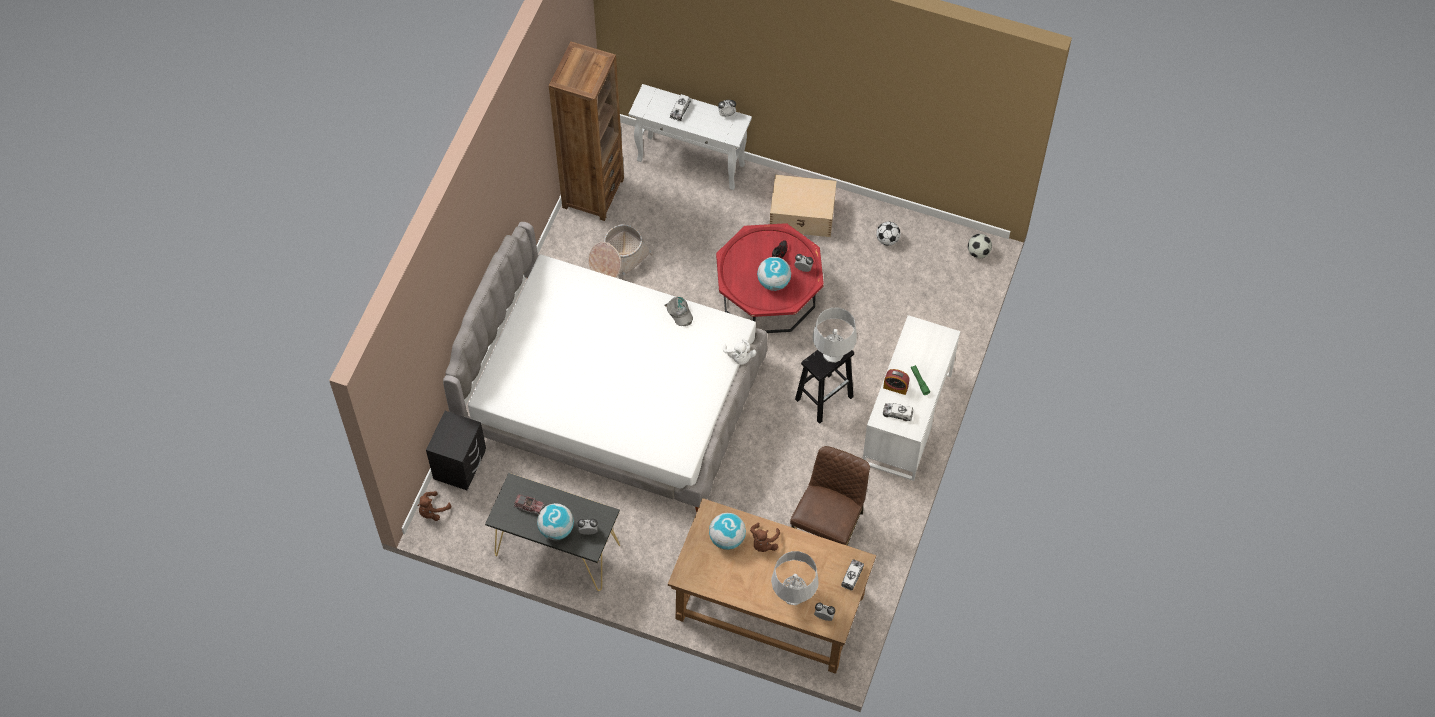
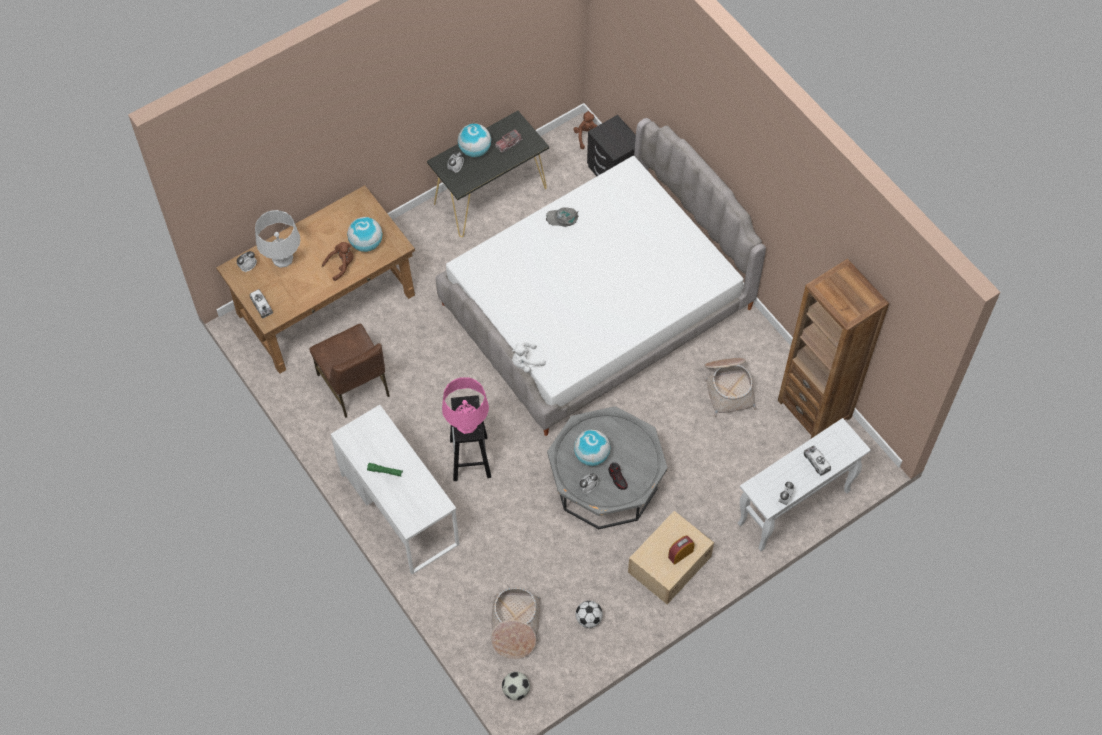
camera: 125 degrees right, 0 degrees up
(679, 312) = (604, 345): grey cap -> grey cap (562, 218)
(739, 357) = (526, 363): white plush toy -> white plush toy turned 45 degrees counterclockwise
(763, 543) = (341, 265): brown plush toy -> brown plush toy turned 90 degrees clockwise
(768, 293) = (605, 482): red coffee table -> grey coffee table
(833, 353) = (467, 424): grey table lamp -> pink table lamp
(895, 387) = (395, 449): alarm clock -> alarm clock (680, 554)
(897, 414) = (369, 433): toy truck -> none
(933, 282) = (515, 626): none -> basket

